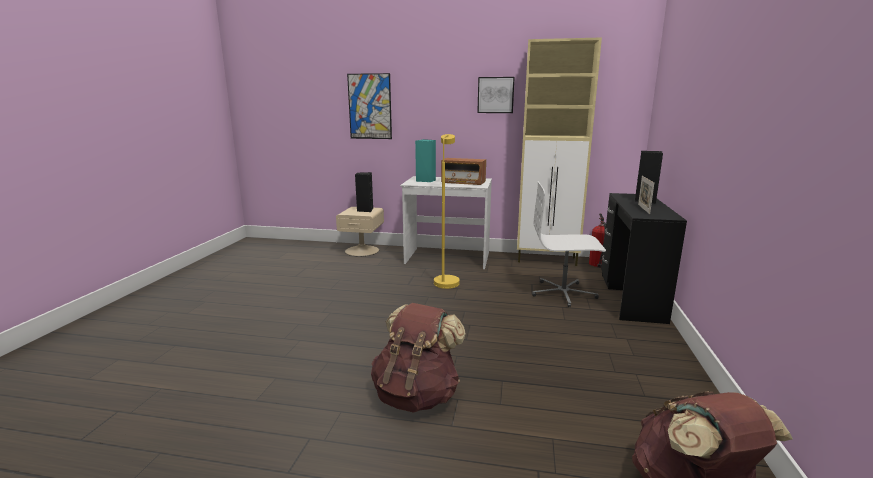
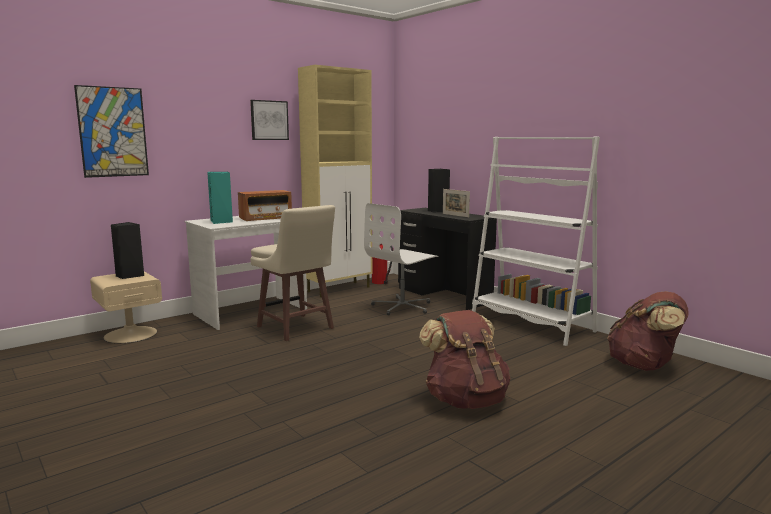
camera: 50 degrees left, 5 degrees down
(446, 280) = (296, 328): yellow floor lamp -> beige stool
(659, 364) = (531, 323): none -> white bookcase

